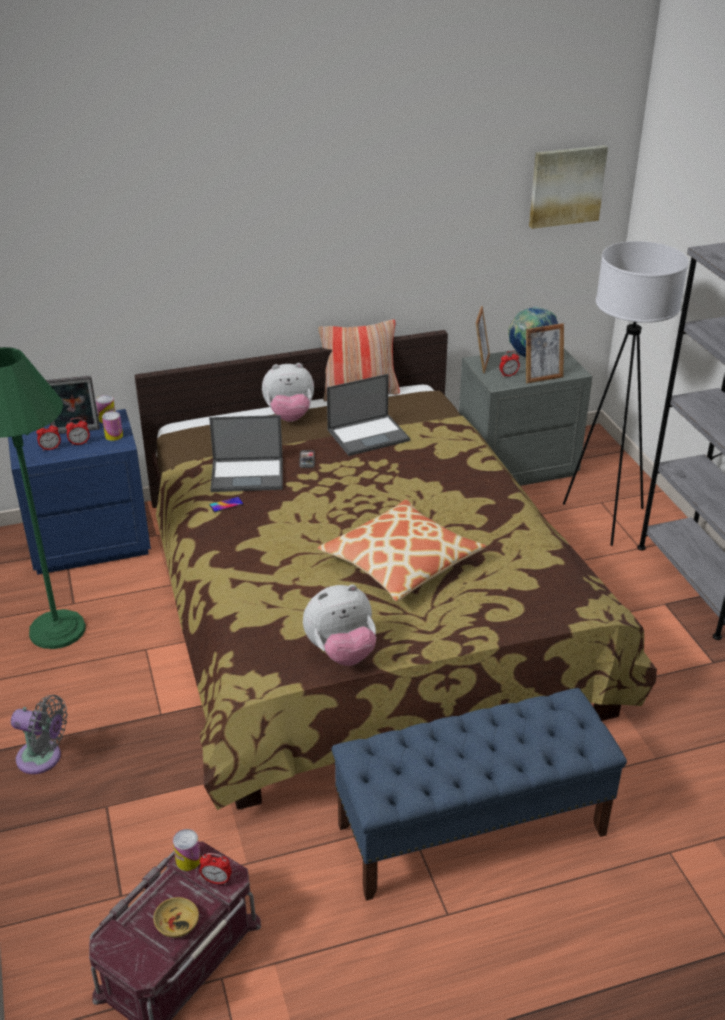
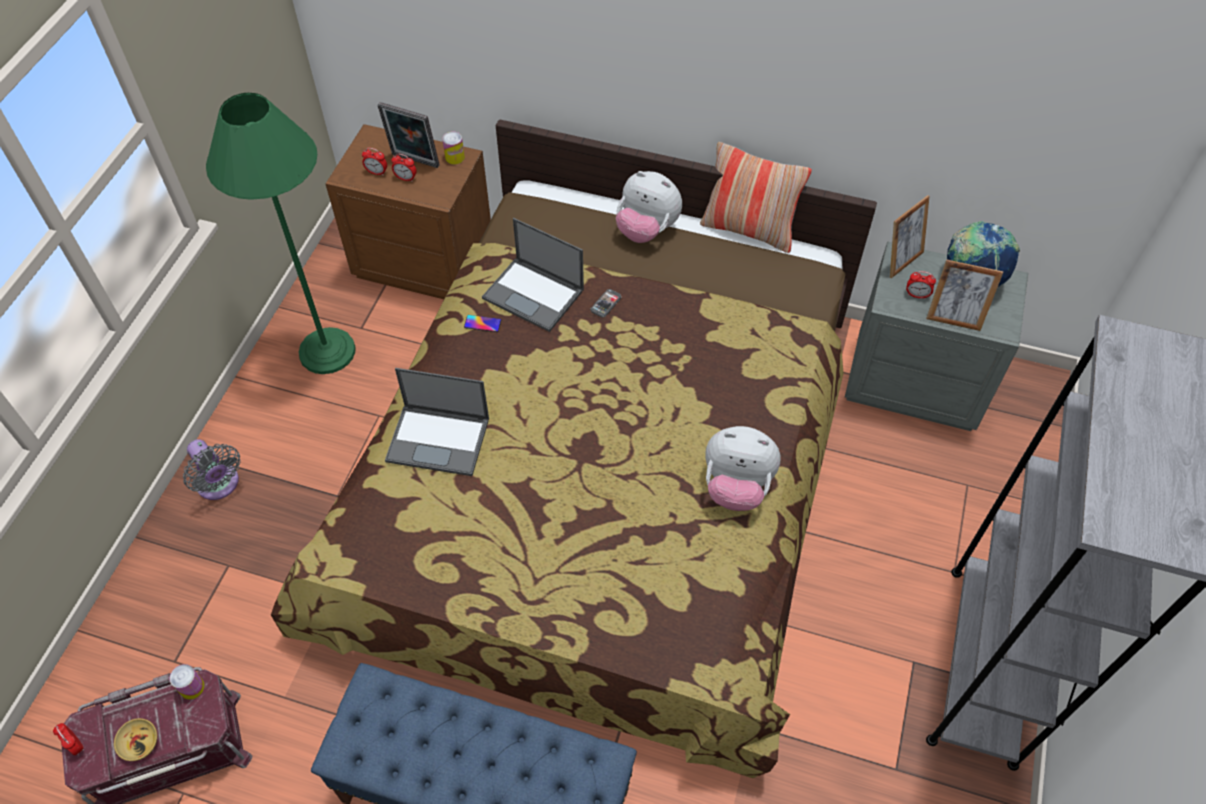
camera: 35 degrees right, 20 degrees up
(89, 542) = (425, 262): blue nightstand -> brown nightstand
(114, 436) = (442, 183): can -> none
(216, 880) = (195, 723): alarm clock -> alarm clock (76, 745)
(341, 652) = (427, 574): plush toy -> plush toy (736, 487)
(369, 435) = (697, 301): laptop -> laptop (439, 439)
(401, 562) = (578, 494): pillow -> none
(566, 186) = (1104, 91): picture -> none
(604, 518) = (951, 508): white floor lamp -> none

